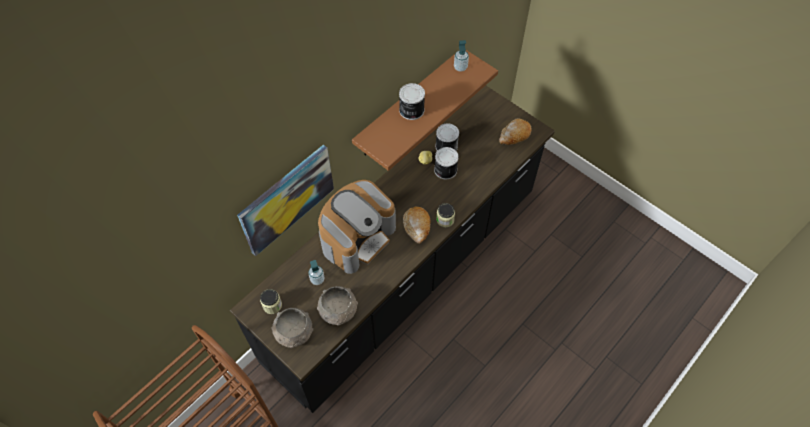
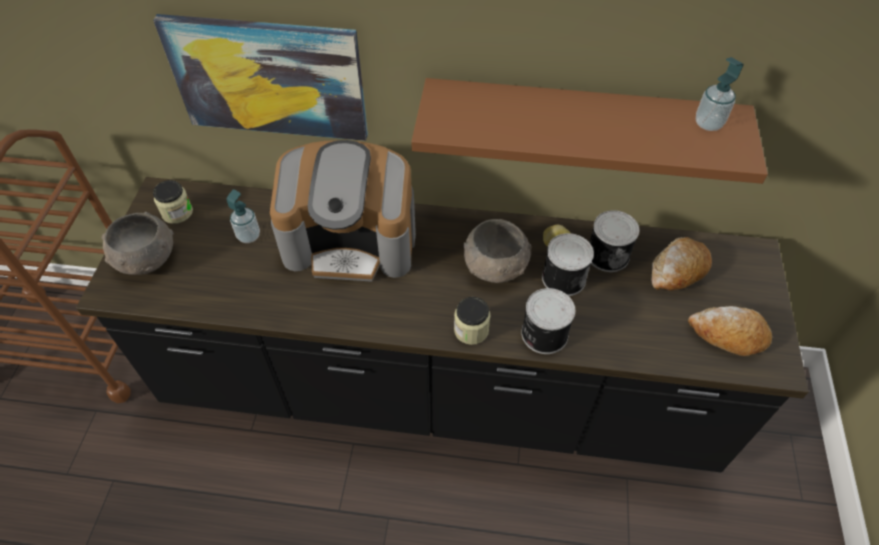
camera: 55 degrees right, 5 degrees down
(339, 311) = (212, 288): grey bowl -> grey bowl (495, 267)
(411, 110) = (550, 111): can -> can (543, 334)
(417, 227) = (427, 300): bread -> bread (677, 271)

